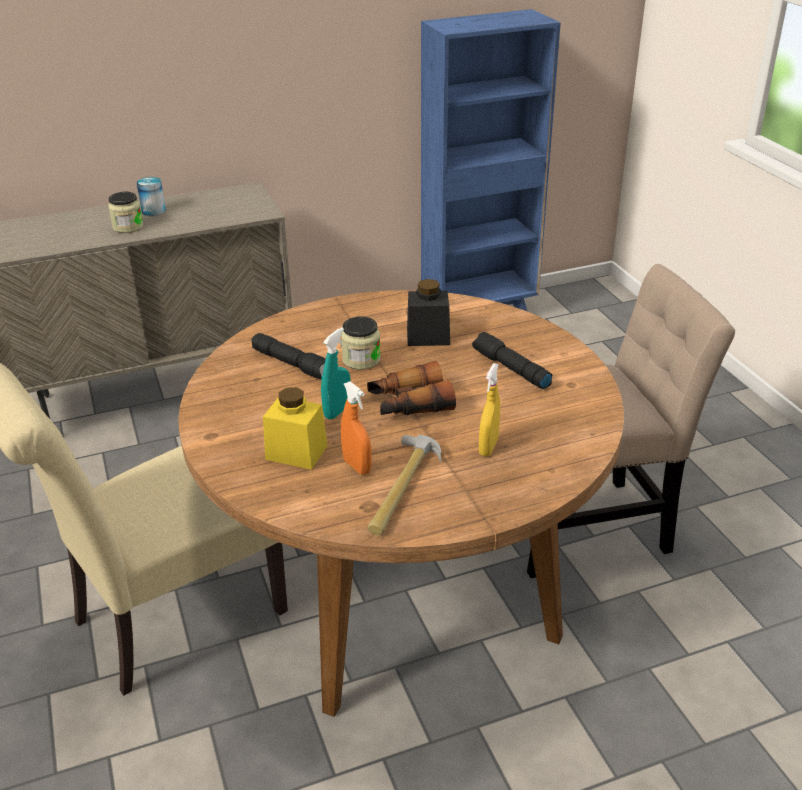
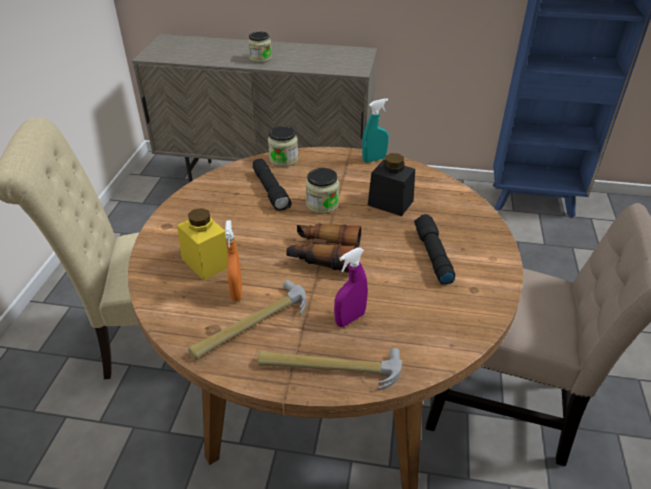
camera: 30 degrees right, 5 degrees up
(153, 211) = (287, 51): can -> none
(272, 329) = (283, 159): none -> jar
(337, 411) = (266, 240): turquoise spray bottle -> turquoise spray bottle (374, 159)
(488, 447) = (350, 319): yellow spray bottle -> purple spray bottle
(508, 491) = (329, 367): none -> hammer

